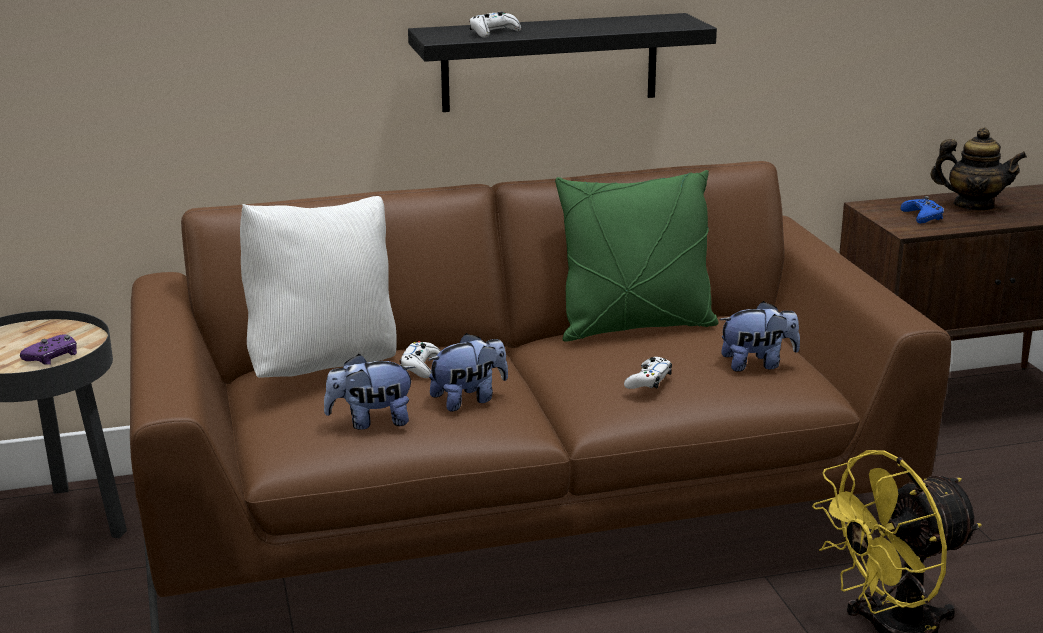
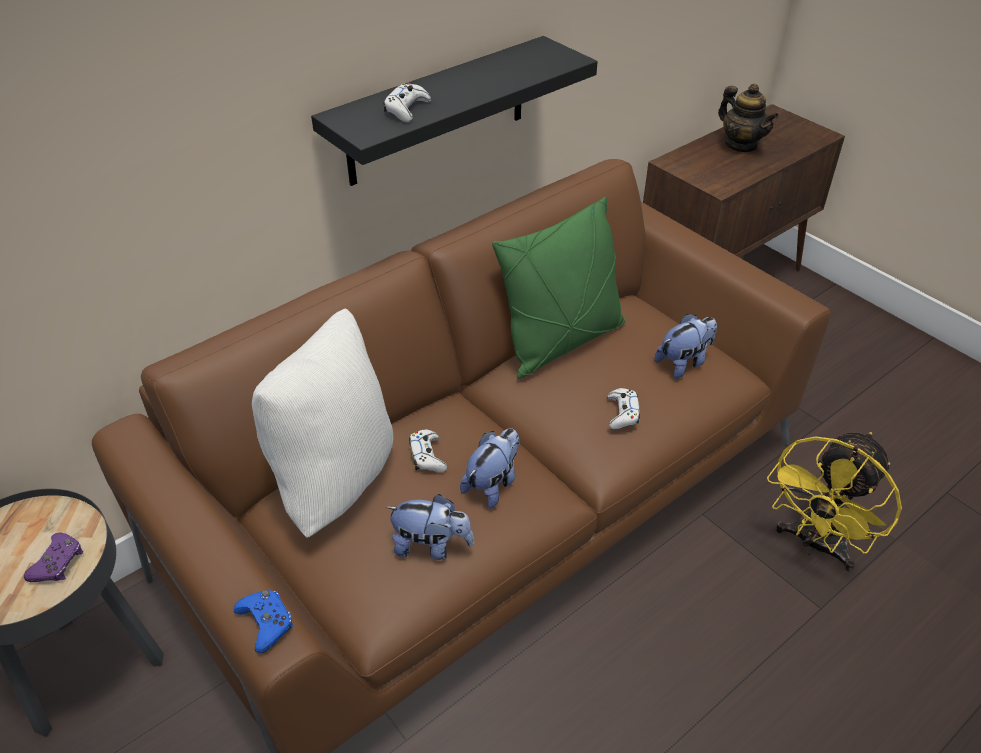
camera: 25 degrees left, 20 degrees up
(371, 421) = (431, 546): plush toy -> plush toy turned 135 degrees counterclockwise
(922, 216) = (717, 167): blue game controller -> blue game controller (266, 622)
(973, 206) = (741, 145): teapot -> teapot turned 60 degrees clockwise

